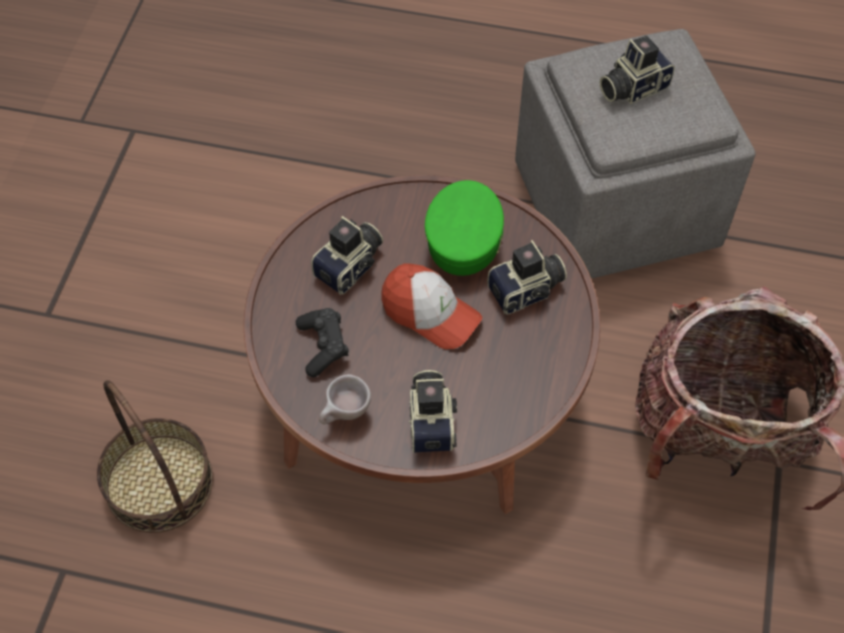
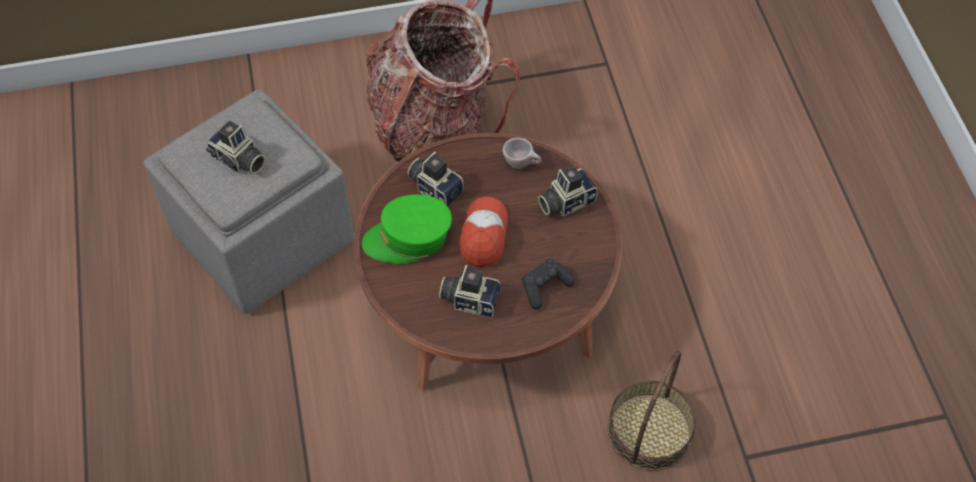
camera: 115 degrees left, 0 degrees up
(344, 415) = (590, 250): beige cup -> beige cup (522, 164)

